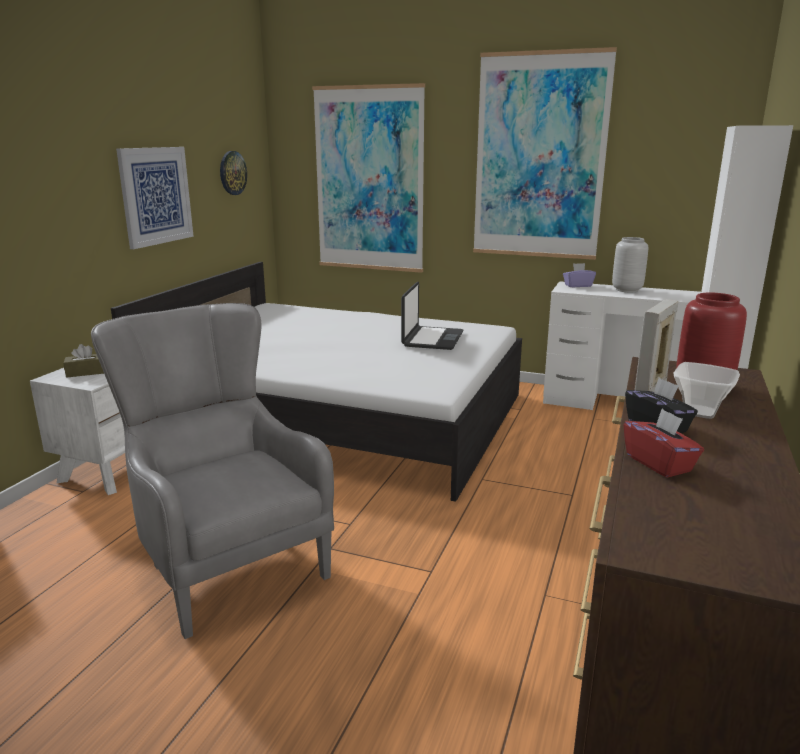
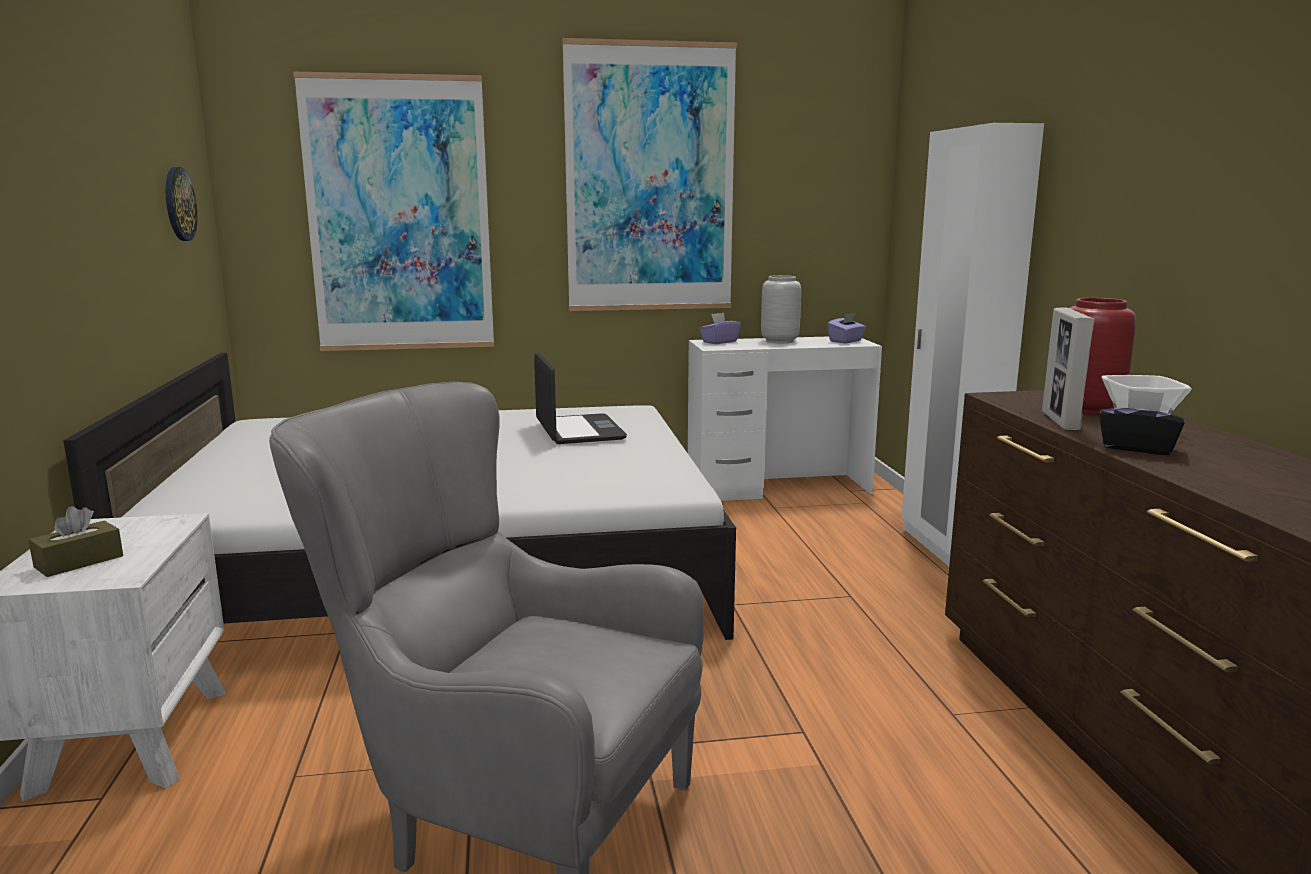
camera: 30 degrees left, 5 degrees down
(156, 196) = (99, 235): picture -> none
(659, 463) = (1216, 478): red tissue box -> none
(683, 296) = (846, 341): none -> purple tissue box

